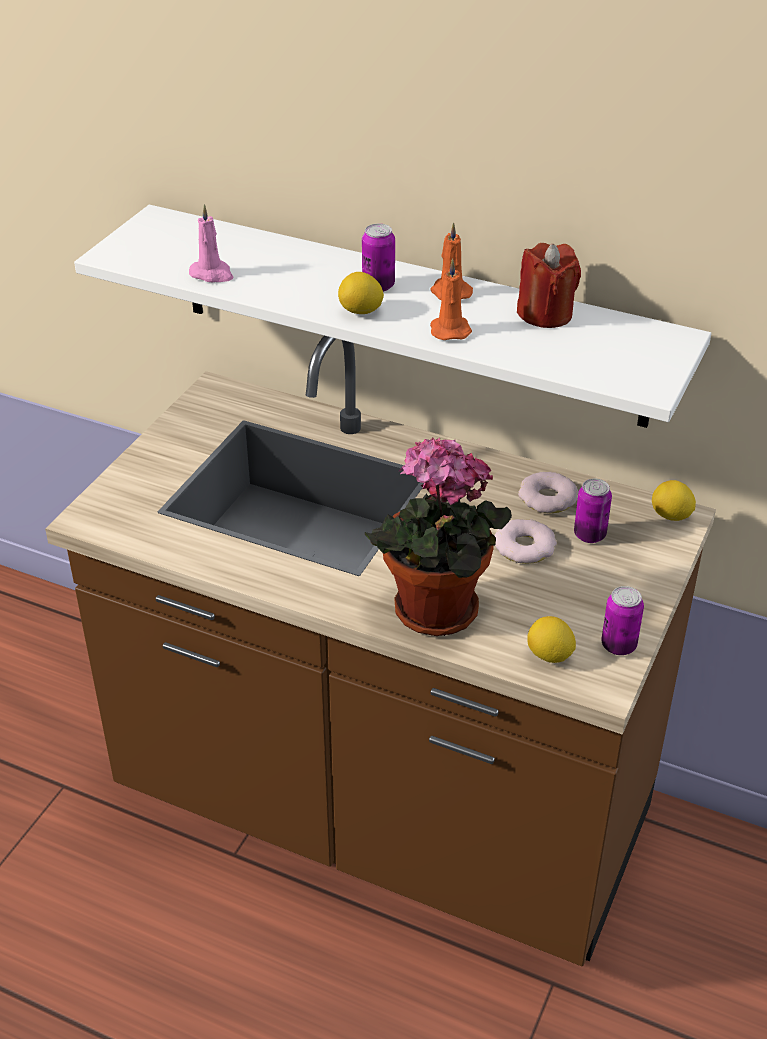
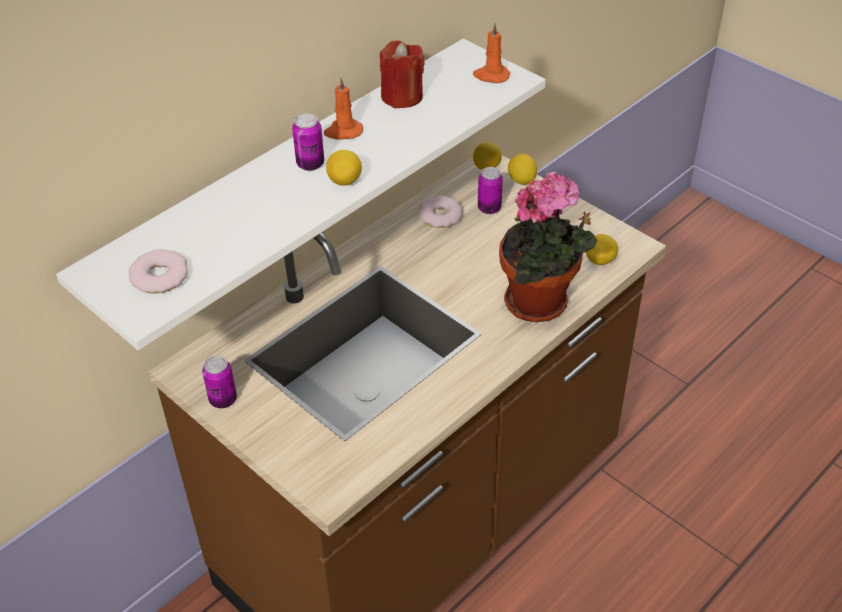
camera: 70 degrees left, 5 degrees up
(212, 274) = (228, 252): pink candle -> none
(449, 329) = (397, 144): orange candle -> orange candle (491, 75)
(524, 547) = (487, 242): donut -> donut (159, 276)
(618, 645) = (602, 228): can -> can (223, 400)
(666, 552) = (521, 180): none -> lemon

